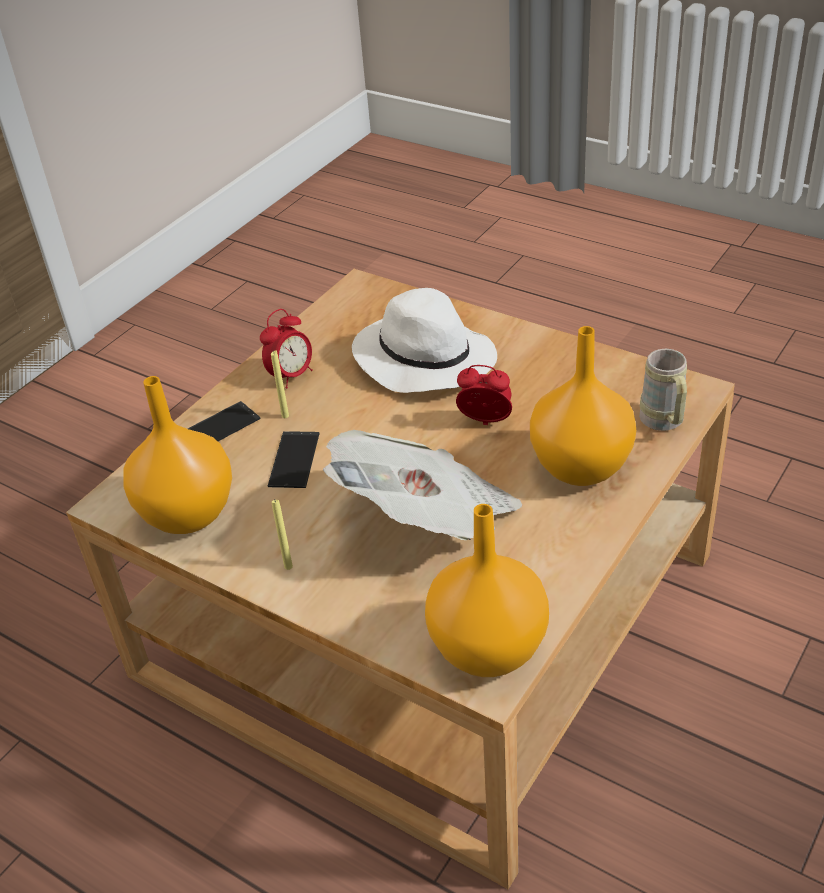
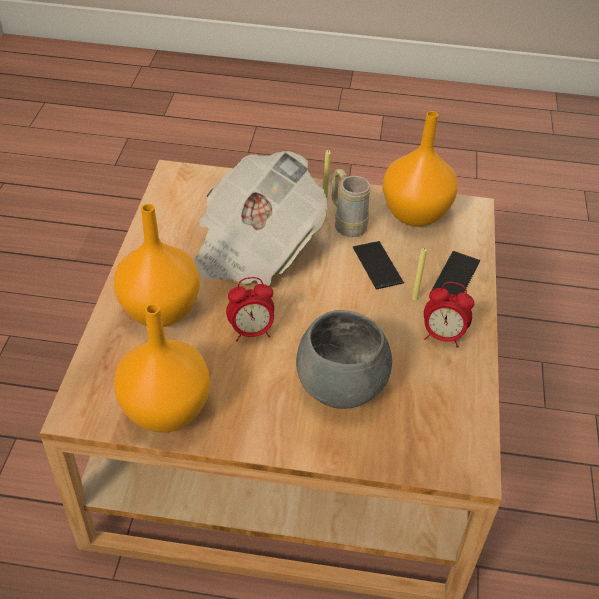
camera: 150 degrees right, 5 degrees up
(291, 376) = (442, 336): alarm clock -> alarm clock turned 90 degrees counterclockwise
(423, 358) = (342, 385): white hat -> grey bowl
(486, 648) = (181, 187): orange vase -> orange vase (167, 411)
(664, 424) = (100, 367): beige mug -> beige mug (346, 223)

